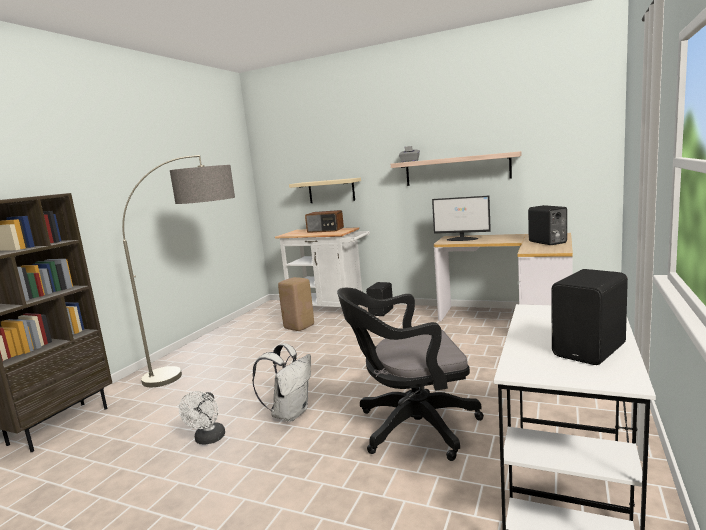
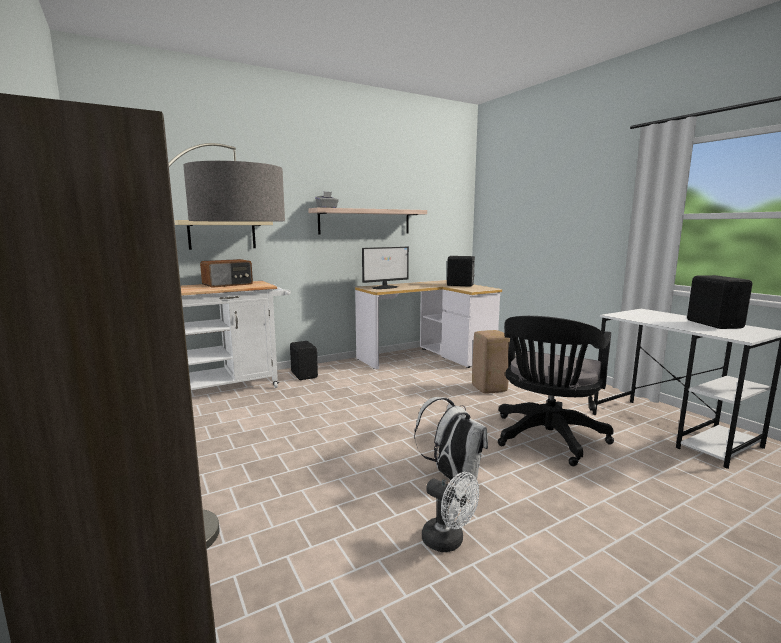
camera: 55 degrees left, 0 degrees up
(298, 327) = (242, 411): beige stool -> beige stool (489, 389)

